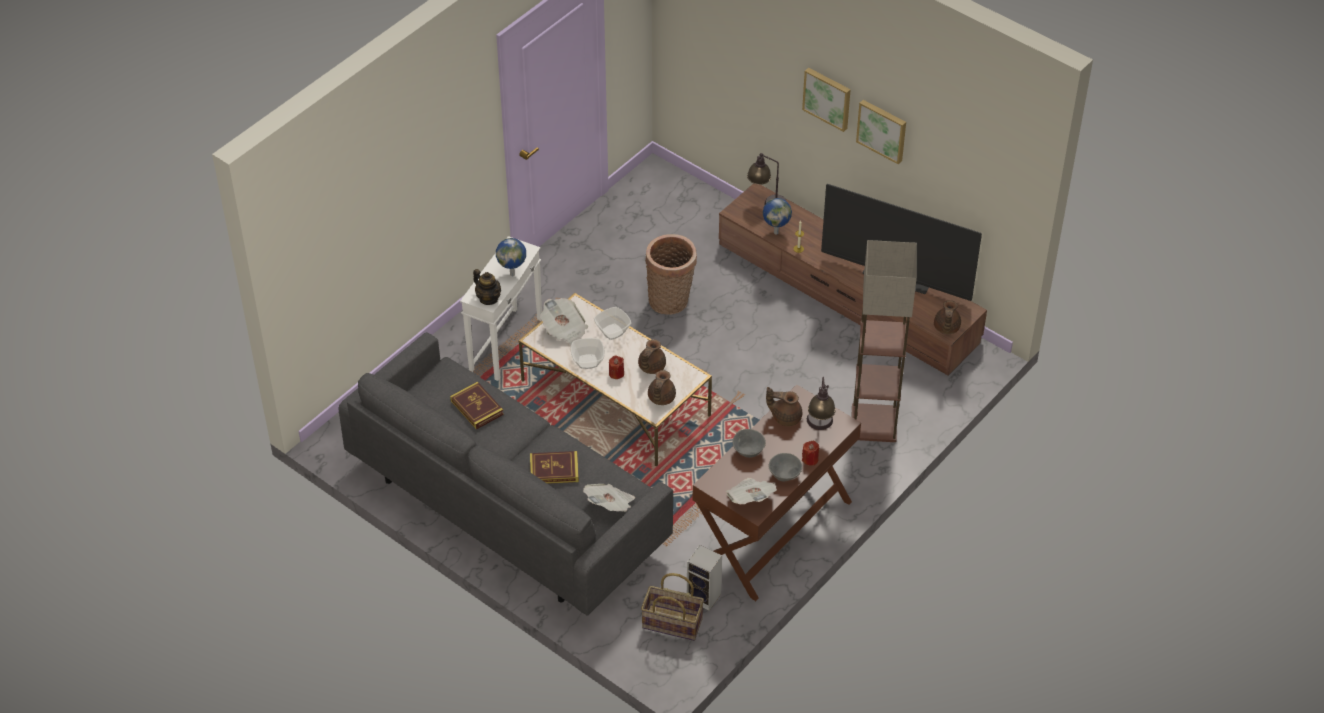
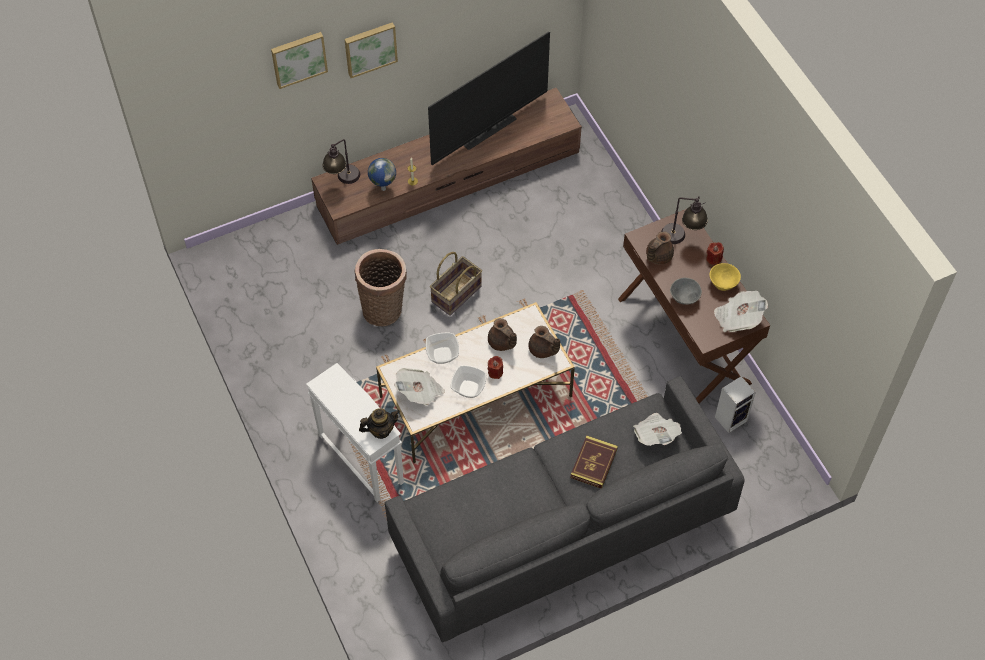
camera: 65 degrees left, 10 degrees up
(477, 408) = (485, 498): book -> none
(513, 273) = (359, 398): globe -> none
(671, 624) = (749, 454): basket -> basket (457, 295)
(785, 476) = (724, 283): grey bowl -> yellow bowl
(873, 423) = (602, 223): floor lamp -> none
(882, 130) = (431, 30): picture -> picture (298, 58)
(946, 328) = (561, 122): brown teapot -> none

